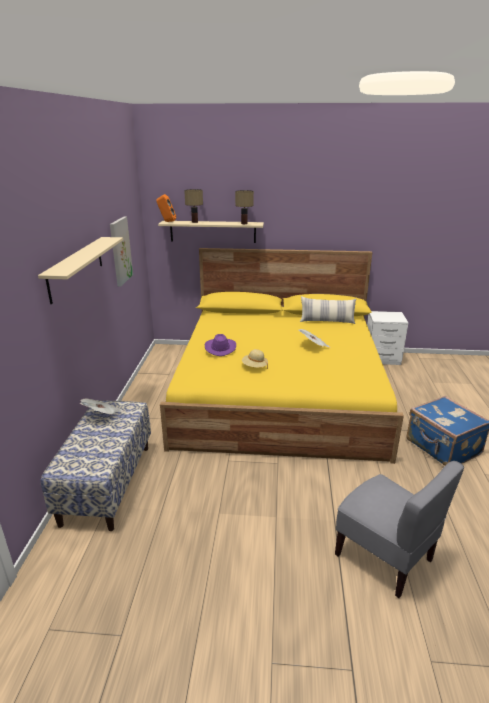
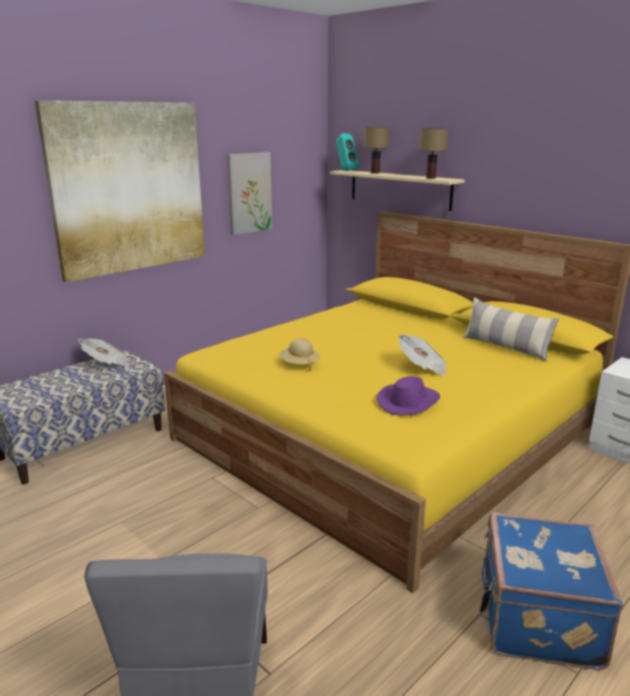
camera: 40 degrees right, 5 degrees down
(76, 268) = (129, 188): beige shelf -> picture
(167, 221) = (345, 170): orange speaker -> turquoise speaker
(220, 348) = (296, 334): purple hat -> purple hat (408, 402)

